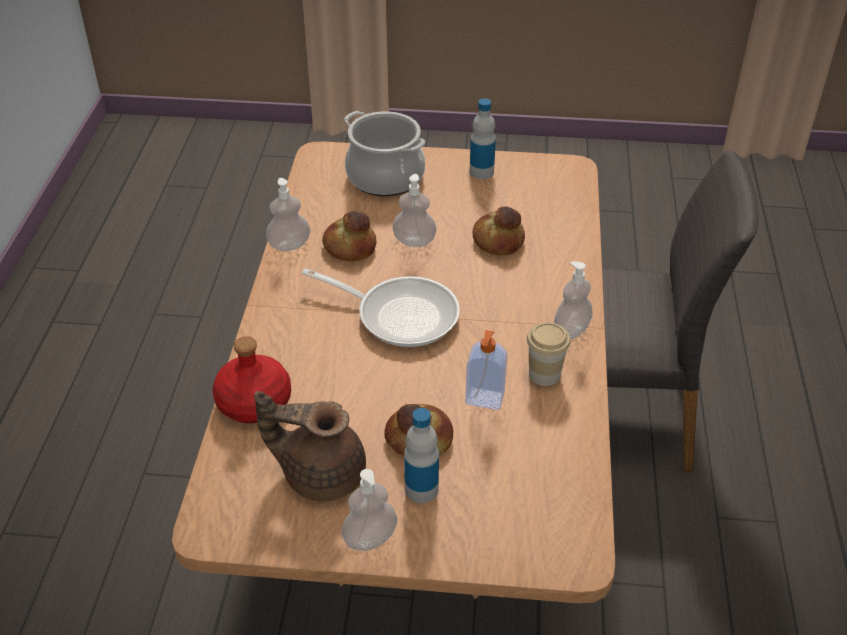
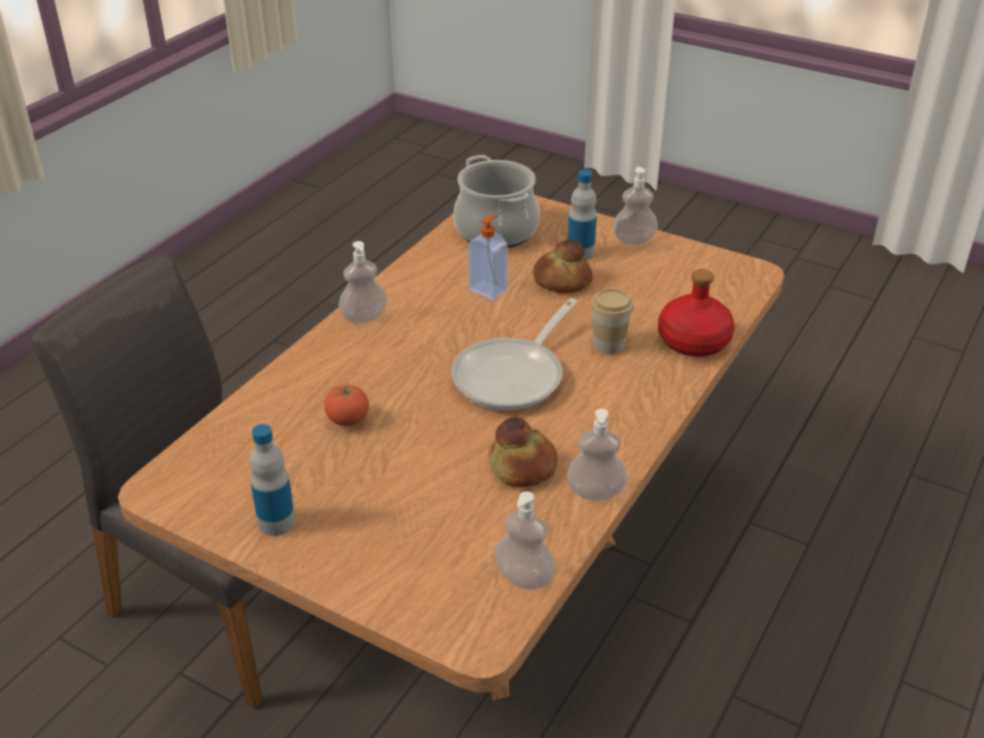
camera: 155 degrees left, 5 degrees down
(320, 474) = (654, 280): brown teapot -> none
(386, 177) = (410, 558): cooking pot -> cooking pot (495, 230)
(399, 314) = (514, 375): frying pan -> frying pan turned 105 degrees counterclockwise
(414, 241) = (441, 449): soap dispenser -> soap dispenser (524, 577)
(497, 241) = (348, 420): bread -> tomato
(544, 374) = (422, 293): cup -> cup (609, 344)

